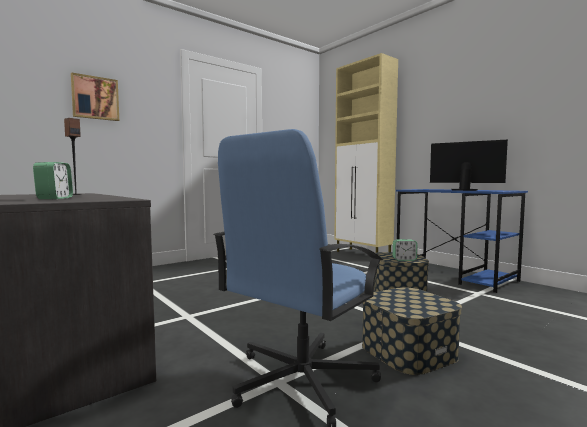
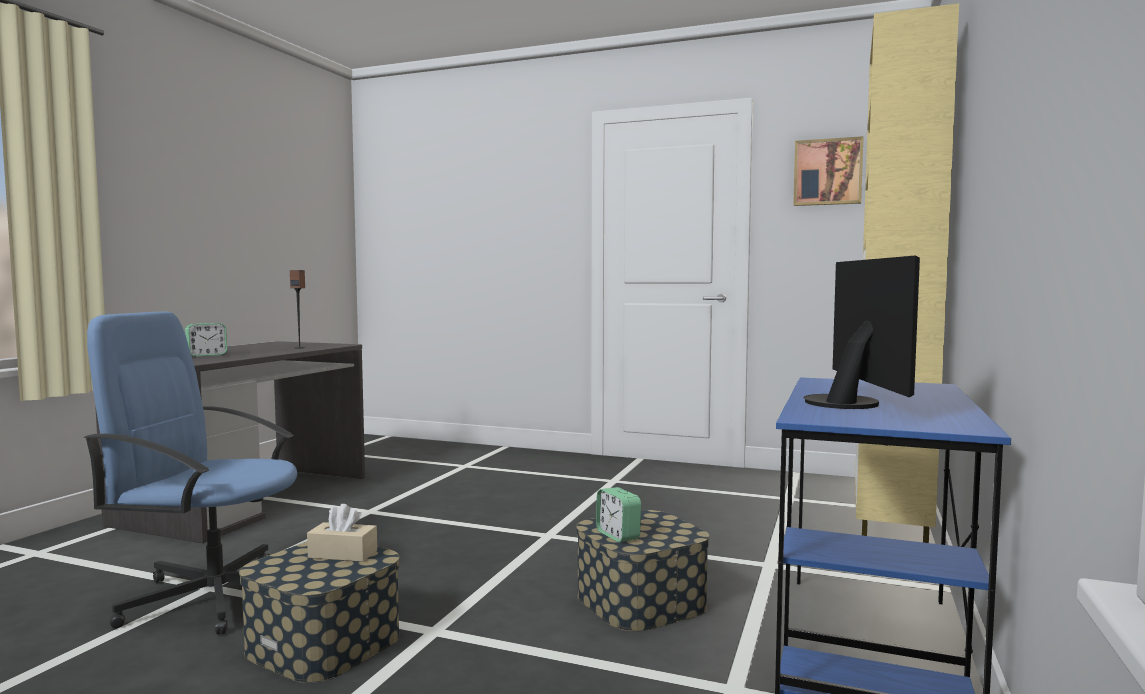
camera: 60 degrees right, 0 degrees up
(95, 98) = (480, 213): picture -> picture (827, 172)
(398, 295) = (343, 554): none -> beige tissue box

